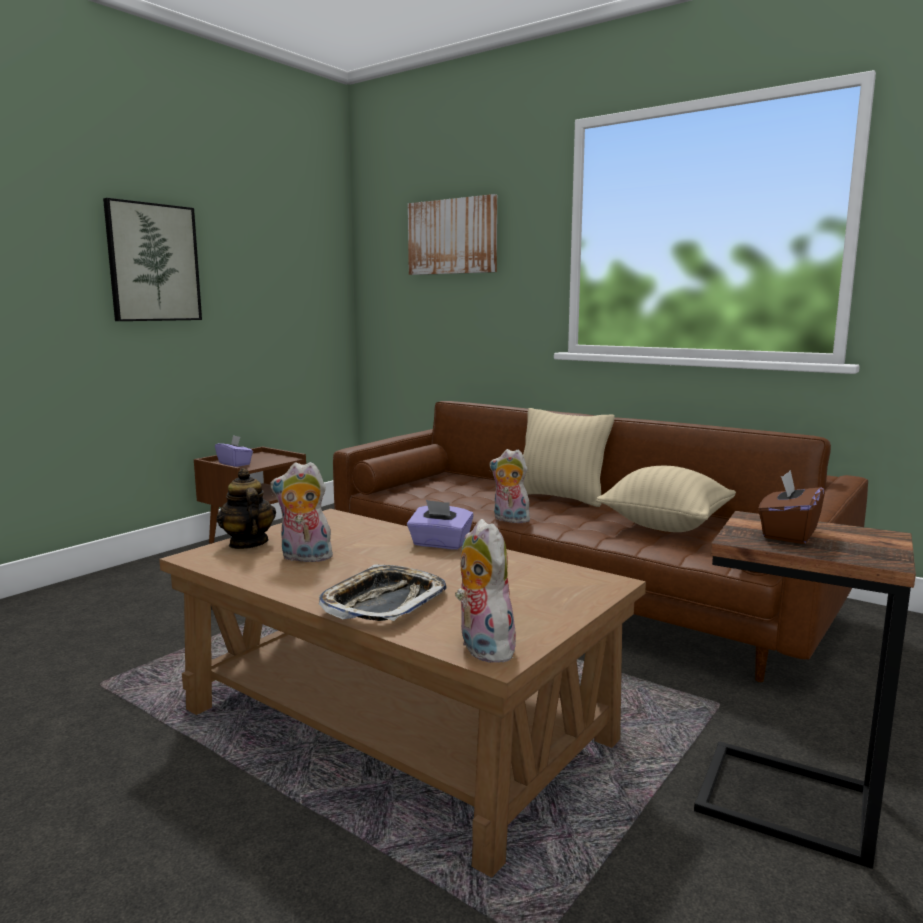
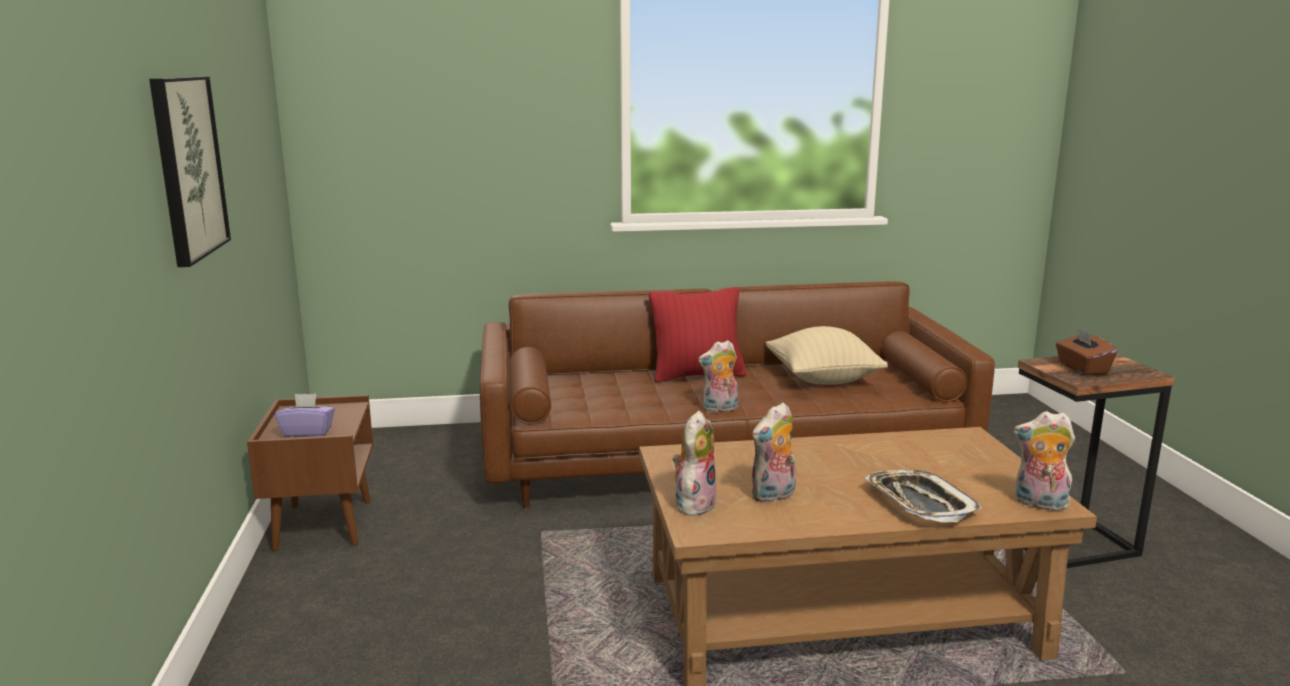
camera: 45 degrees left, 5 degrees up
(247, 543) = (693, 503): teapot -> plush toy
(440, 544) = (814, 446): purple tissue box -> none
(452, 237) = (457, 93): picture -> none
(561, 497) = (697, 375): beige pillow -> red pillow

